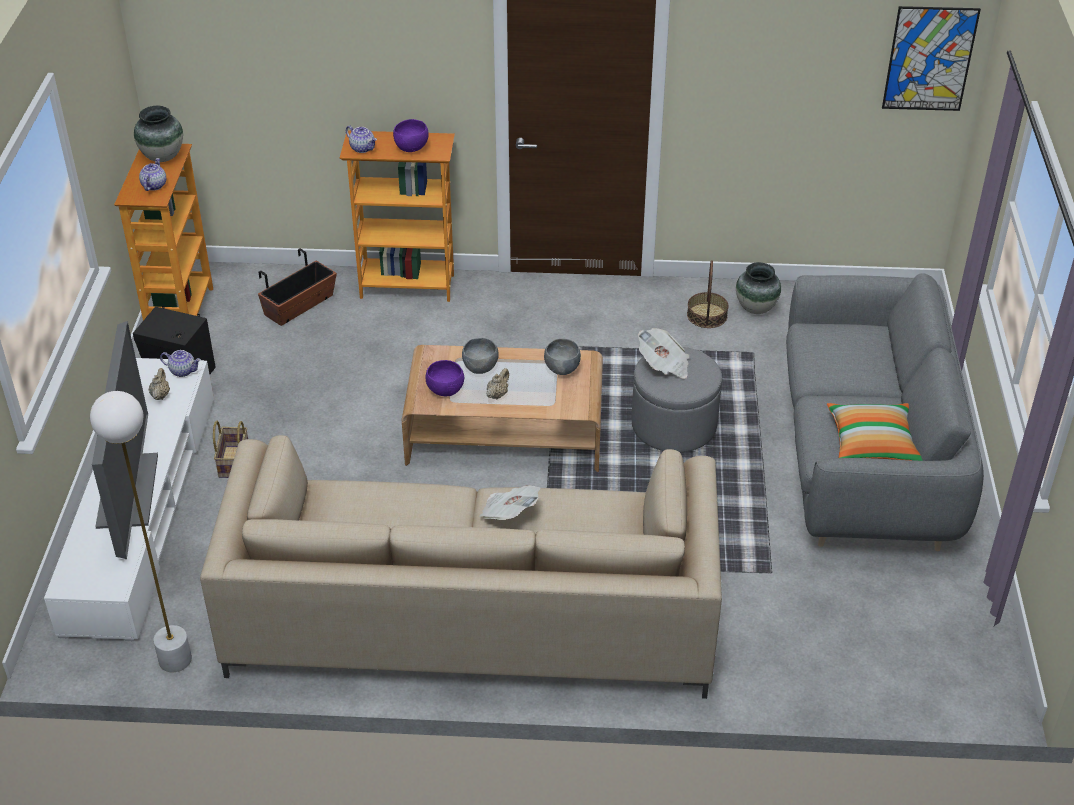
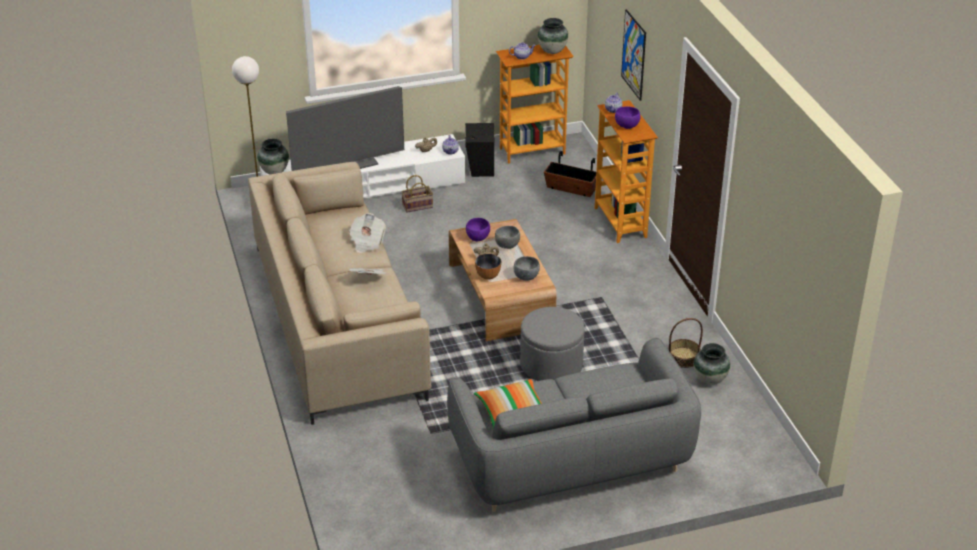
camera: 70 degrees right, 5 degrees down
(83, 582) = (274, 171): none -> vase
(540, 403) = (488, 276): none -> bowl
(664, 365) = (554, 316): newspaper -> newspaper (367, 242)
(929, 59) = (824, 268): picture -> picture (634, 54)

